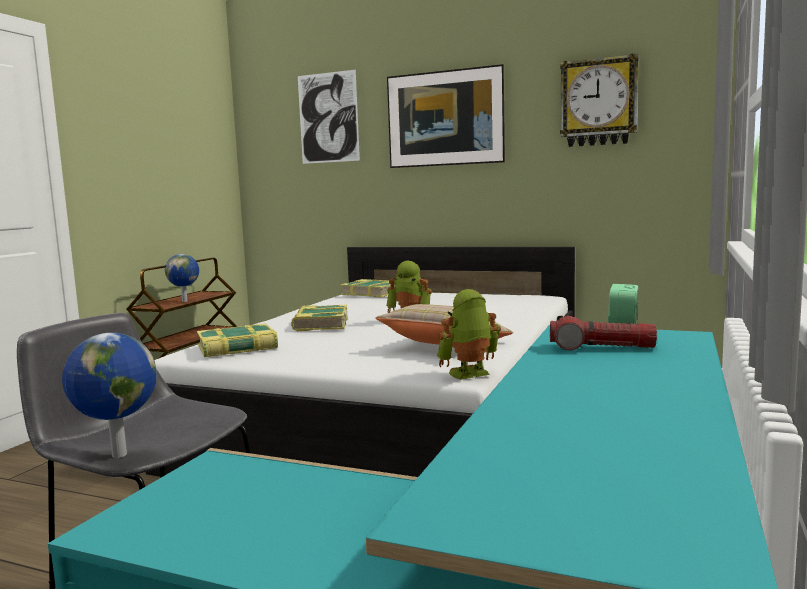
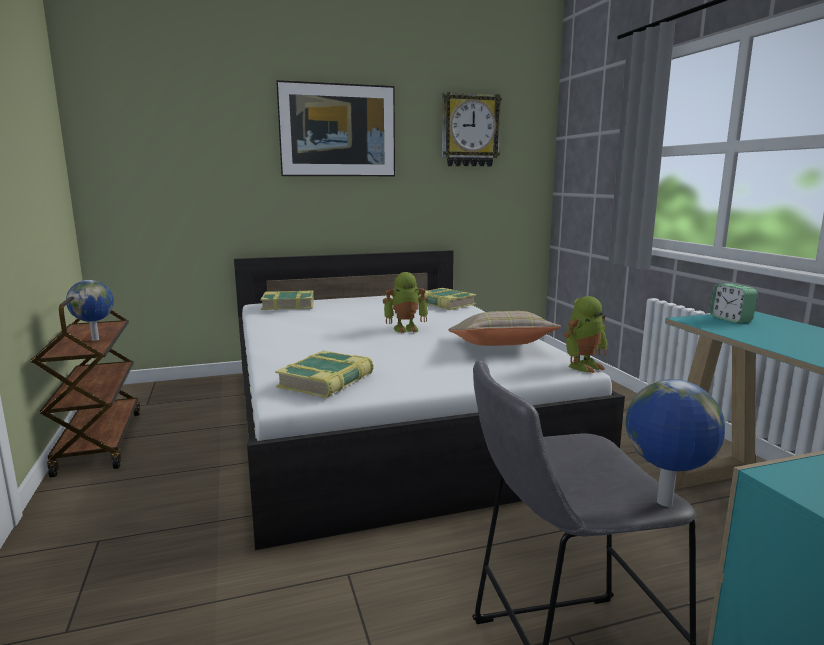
camera: 40 degrees left, 5 degrees up
(320, 324) = (331, 343): book -> book (445, 304)
(328, 118) = (202, 116): picture -> none
(470, 375) = (583, 366): toy robot -> toy robot turned 150 degrees counterclockwise
(601, 348) = (757, 330): flashlight -> none

